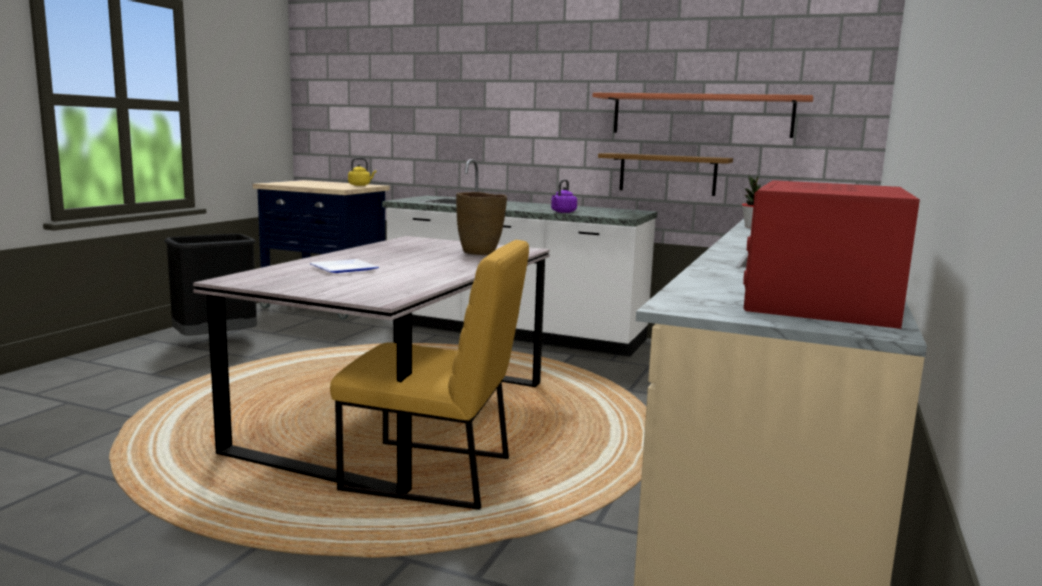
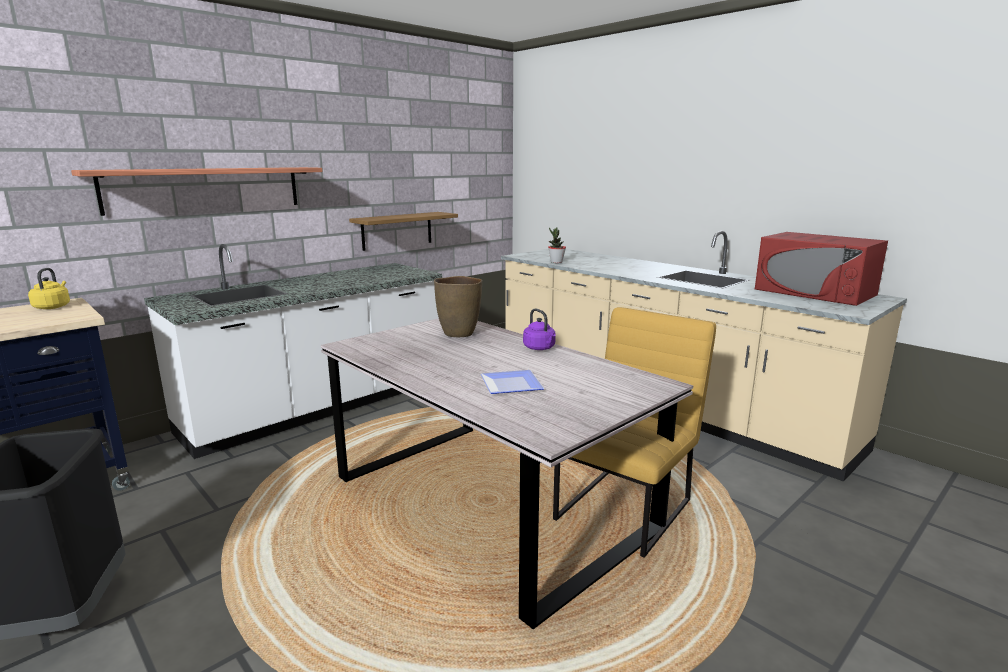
camera: 65 degrees left, 5 degrees up
(562, 212) = (373, 280): purple kettle -> purple kettle (540, 348)
(701, 115) = (414, 180): shelf -> shelf (205, 189)

